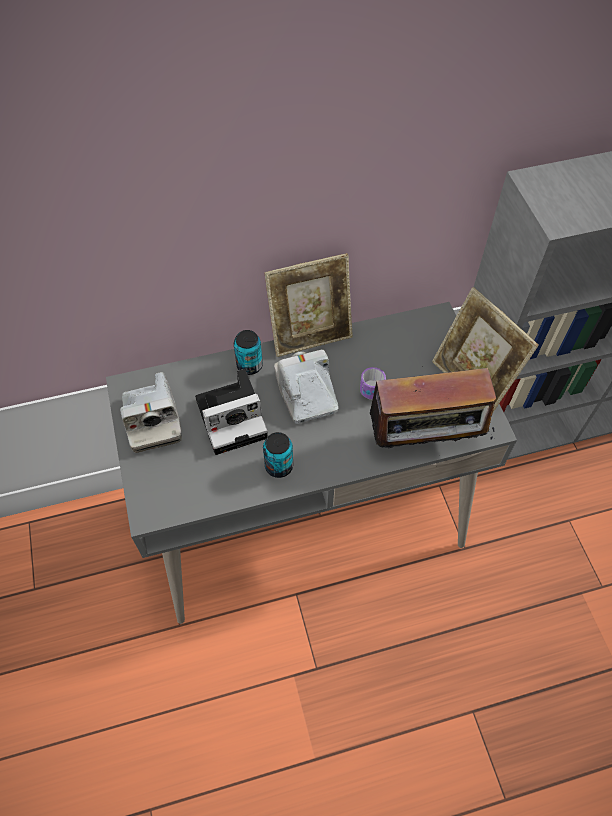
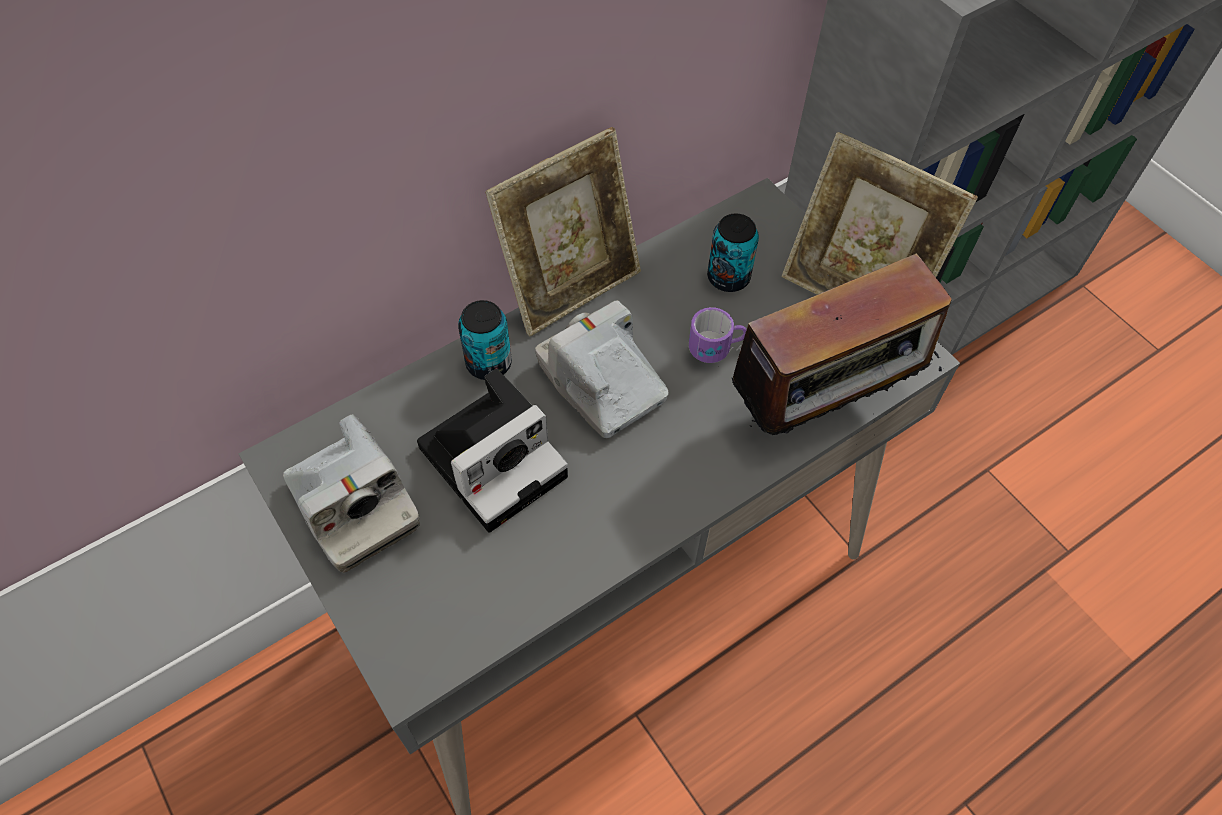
camera: 20 degrees left, 0 degrees up
(279, 466) = (606, 518): can -> can (728, 277)

